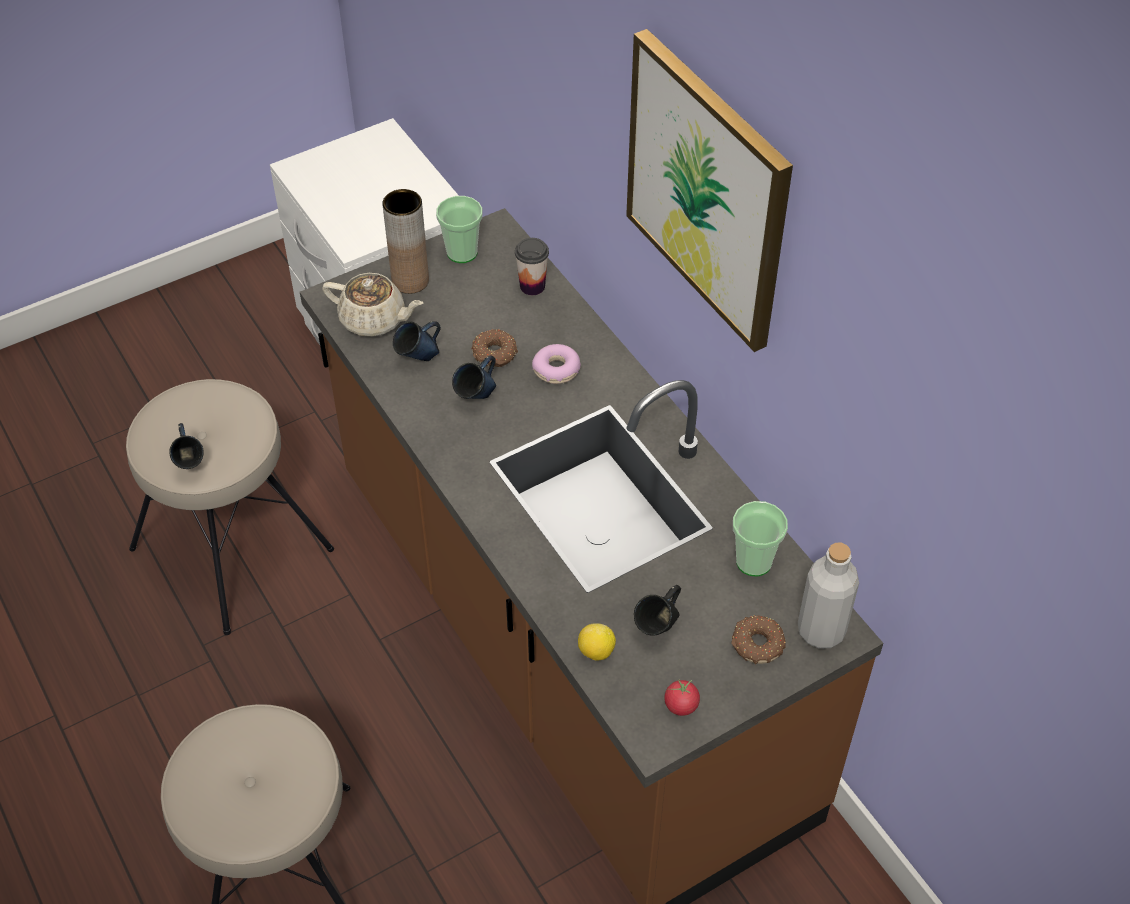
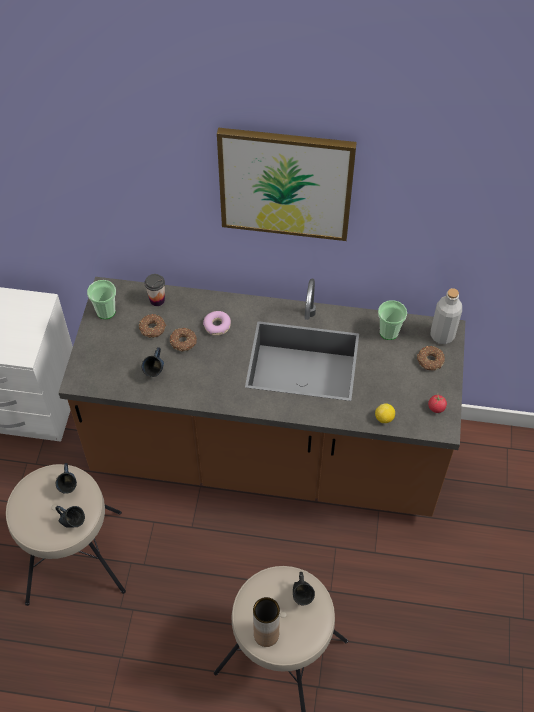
camera: 50 degrees left, 5 degrees up
(374, 320) = (111, 374): beige teapot -> none
(410, 281) = (101, 343): brown vase -> brown vase (266, 634)
(477, 398) = (203, 366): blue mug -> blue mug (69, 487)
(483, 312) = (152, 329): none -> donut
(658, 629) = (392, 389): black mug -> black mug (301, 596)

